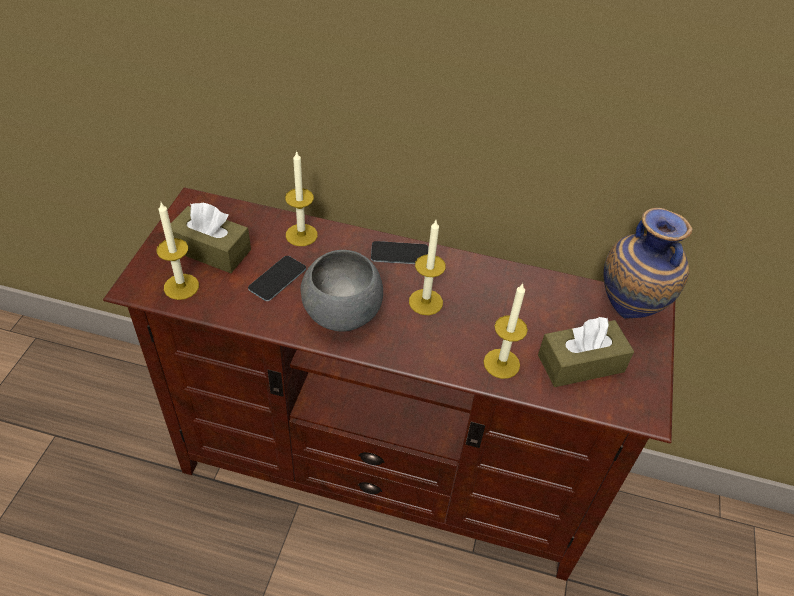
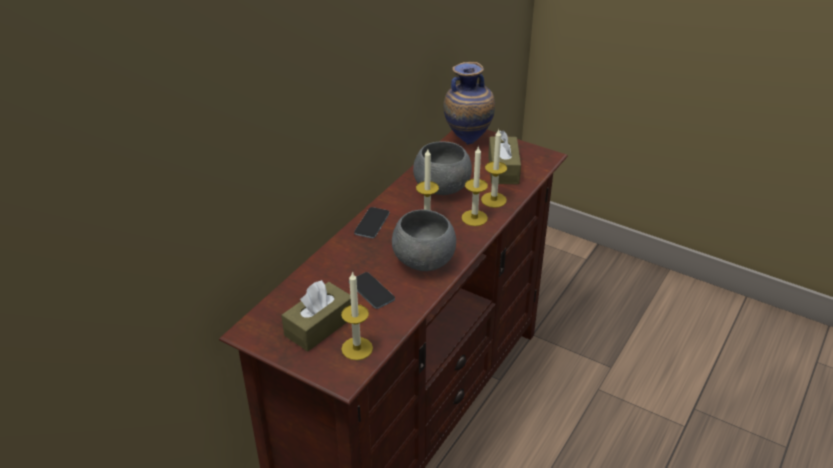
camera: 70 degrees left, 10 degrees down
(301, 235) = (326, 270): candle -> candle (474, 218)
(498, 304) = (442, 189): none -> grey bowl

